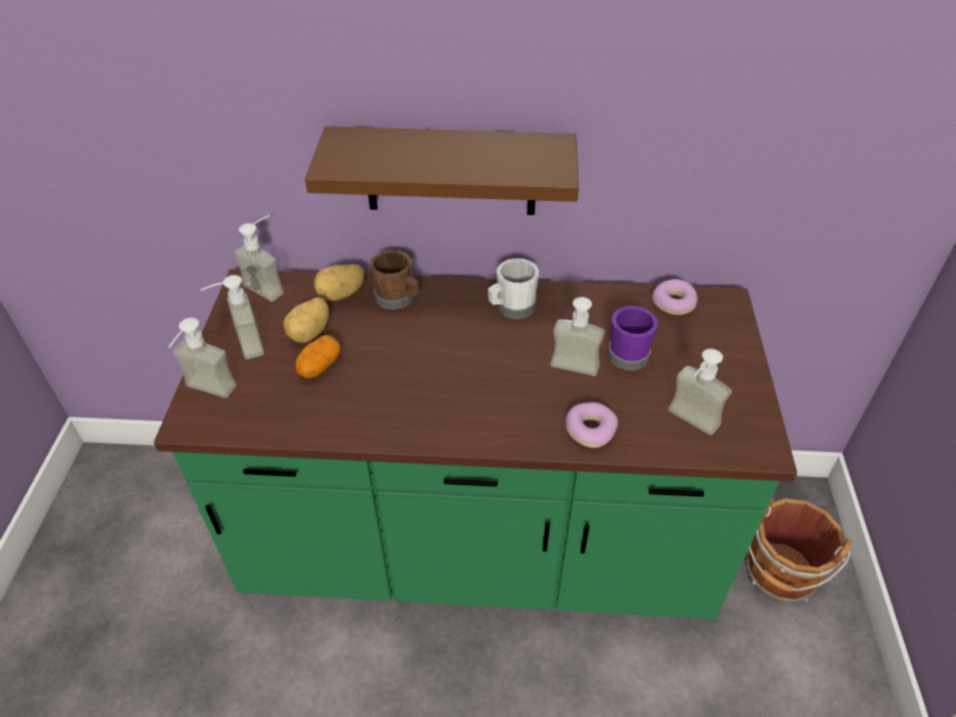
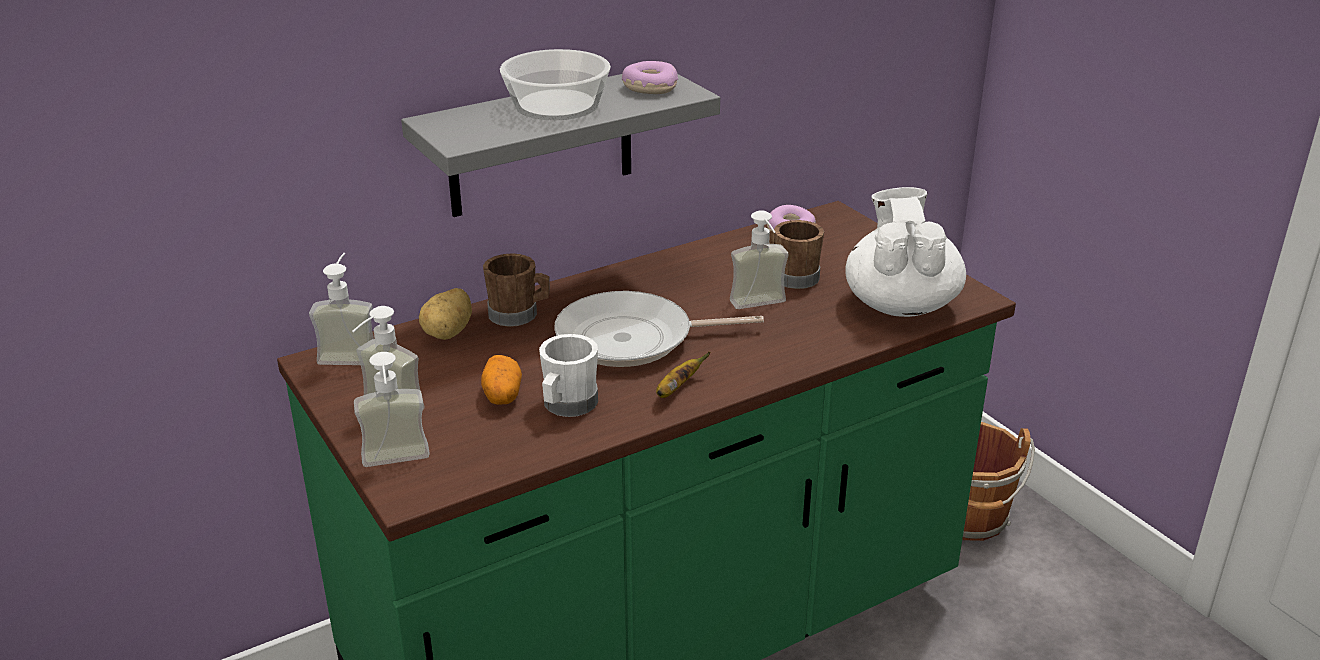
camera: 35 degrees left, 15 degrees down
(311, 333) = (456, 373): potato -> none
(432, 421) = (677, 389): none -> banana
(440, 151) = (556, 105): none -> bowl
(449, 358) = (632, 339): none -> frying pan
(450, 171) = (541, 143): brown shelf -> grey shelf
(511, 308) = (646, 282): white mug -> white mug (567, 406)
(590, 429) = (826, 339): donut -> donut (649, 87)
(626, 352) = (791, 276): purple mug -> brown mug
(688, 424) = (900, 304): soap dispenser -> white teapot

